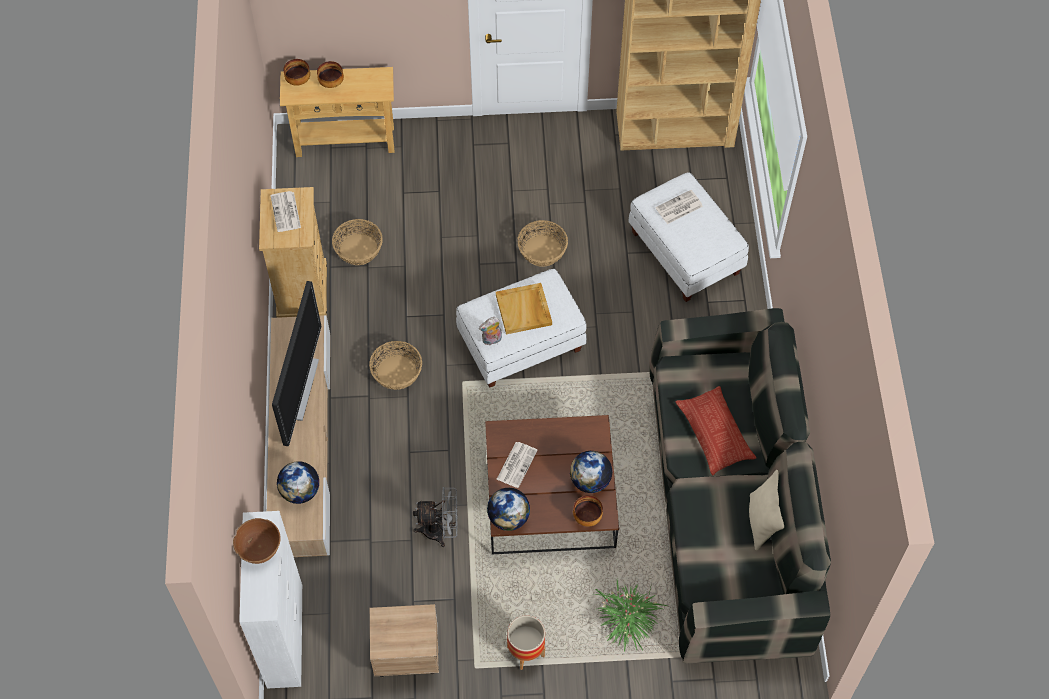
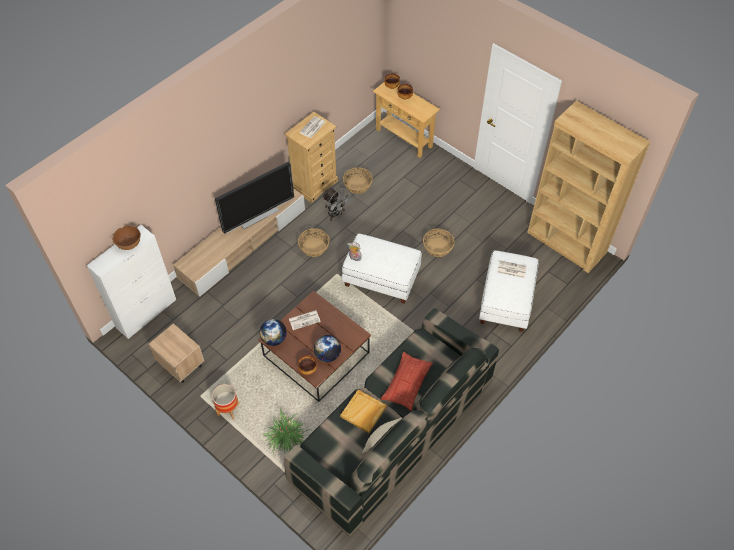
camera: 45 degrees right, 5 degrees down
(300, 491) = (209, 256): globe -> none
(440, 530) = (254, 327): grey fan -> grey fan (336, 214)
(524, 310) = (383, 256): beige tray -> beige tray (363, 412)

